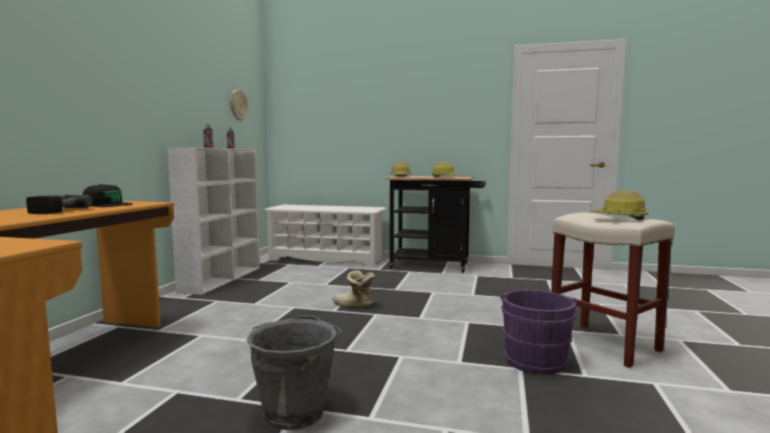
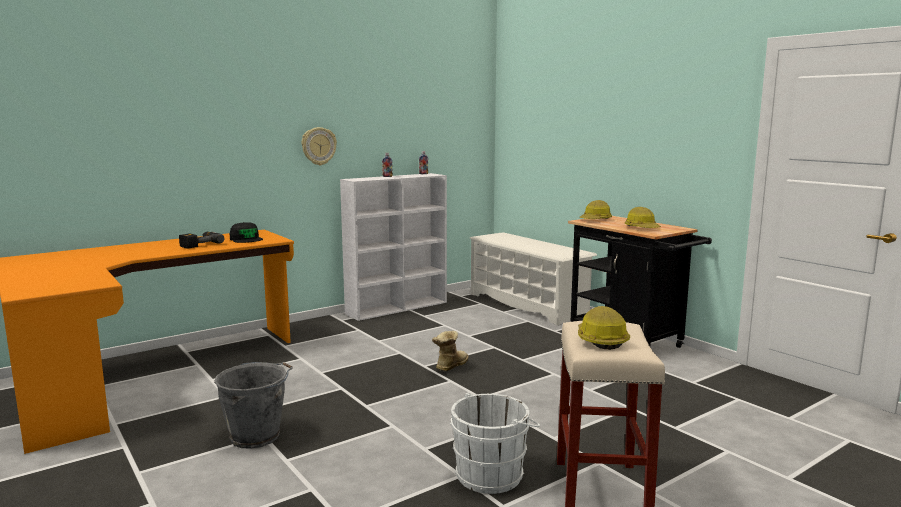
camera: 40 degrees right, 5 degrees up
(238, 105) = (445, 123): wall clock -> wall clock (318, 146)
(354, 305) = (449, 366): boot -> boot turned 60 degrees clockwise
(535, 359) = (493, 474): purple bucket -> white bucket

